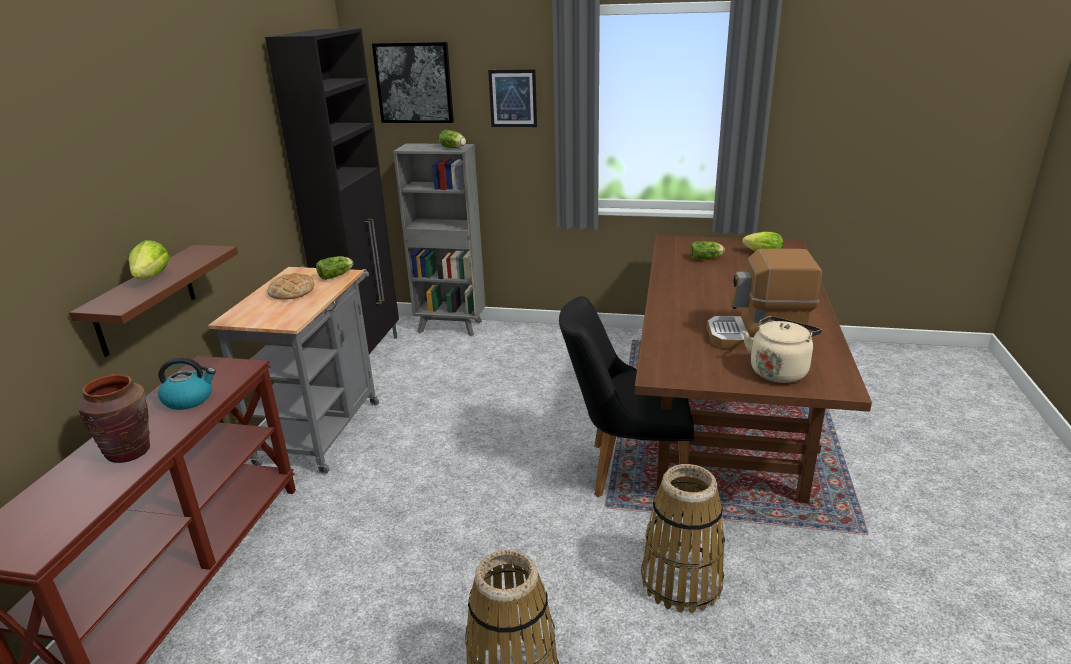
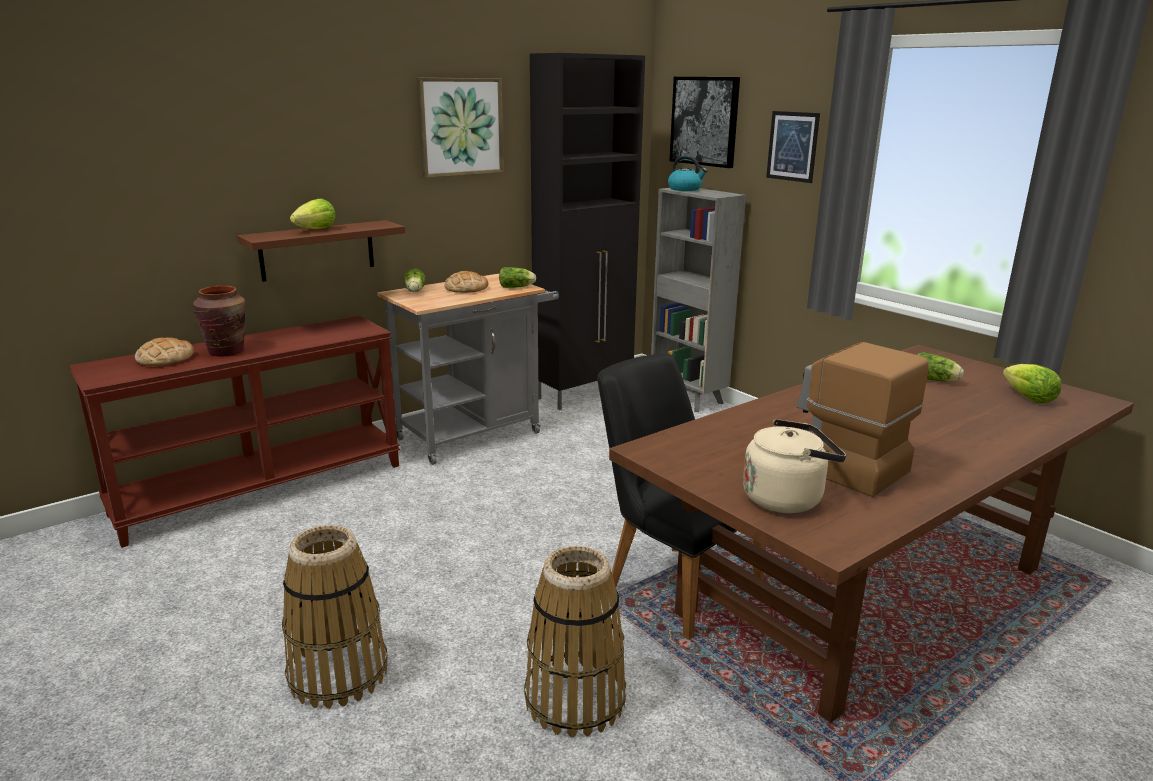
camera: 40 degrees right, 5 degrees down
(66, 492) = (165, 359): none -> bread
(189, 399) = (306, 337): kettle -> kettle (685, 189)
(229, 126) = (460, 127): none -> picture
(454, 148) = (716, 194): lettuce -> lettuce (414, 291)

